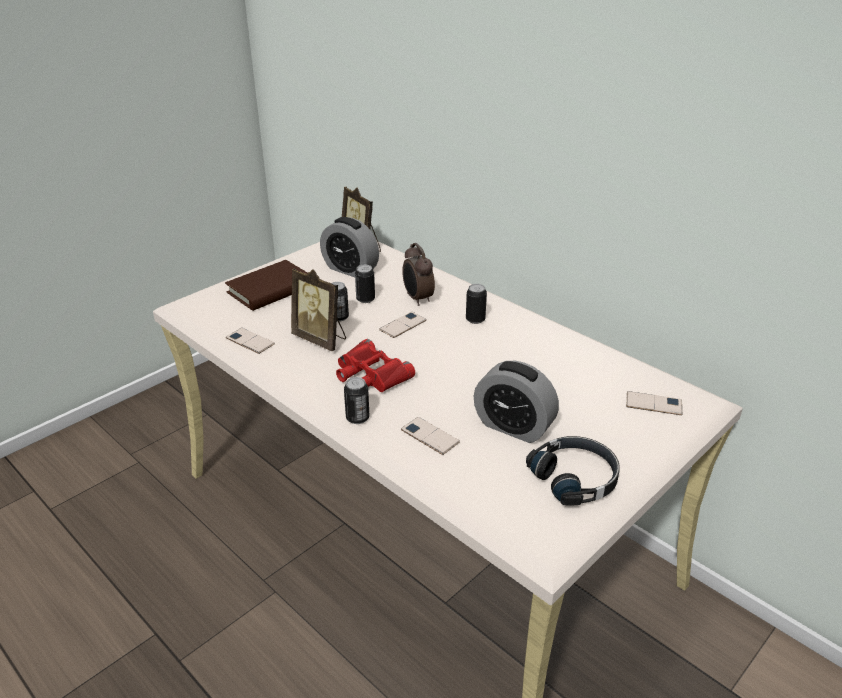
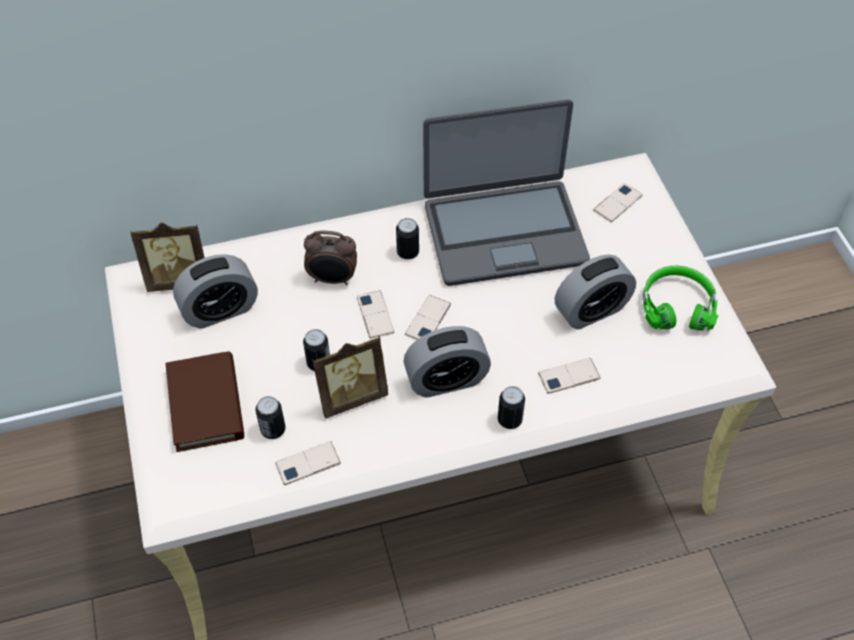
camera: 60 degrees left, 20 degrees up
(365, 299) = (298, 324): can -> can (273, 429)
(370, 375) = (446, 380): red binoculars -> alarm clock
(421, 348) = (428, 319): none -> phone
(546, 355) = (504, 232): none -> laptop
(575, 478) = (677, 305): black headphones -> green headphones

